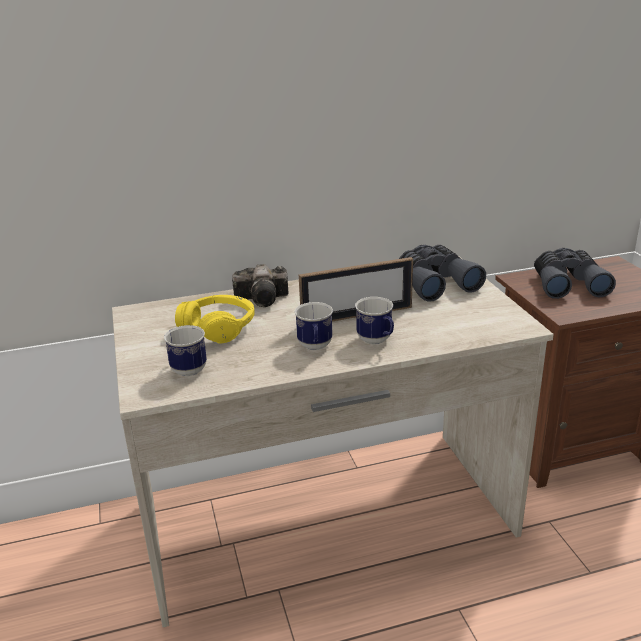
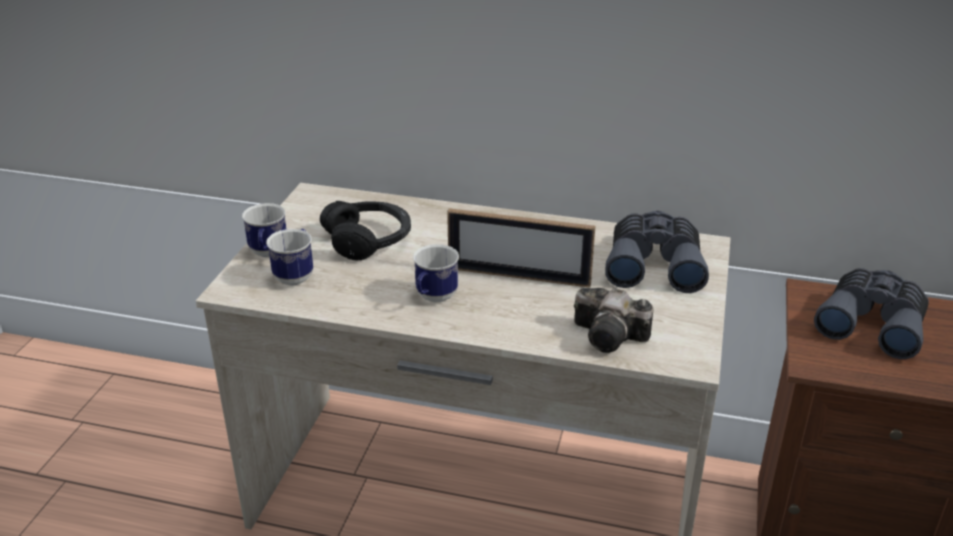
camera: 30 degrees right, 5 degrees up
(219, 327) = (368, 240): yellow headphones -> black headphones
(264, 299) = (447, 222): camera -> camera (612, 337)
(377, 341) = (504, 315): mug -> mug (268, 254)

